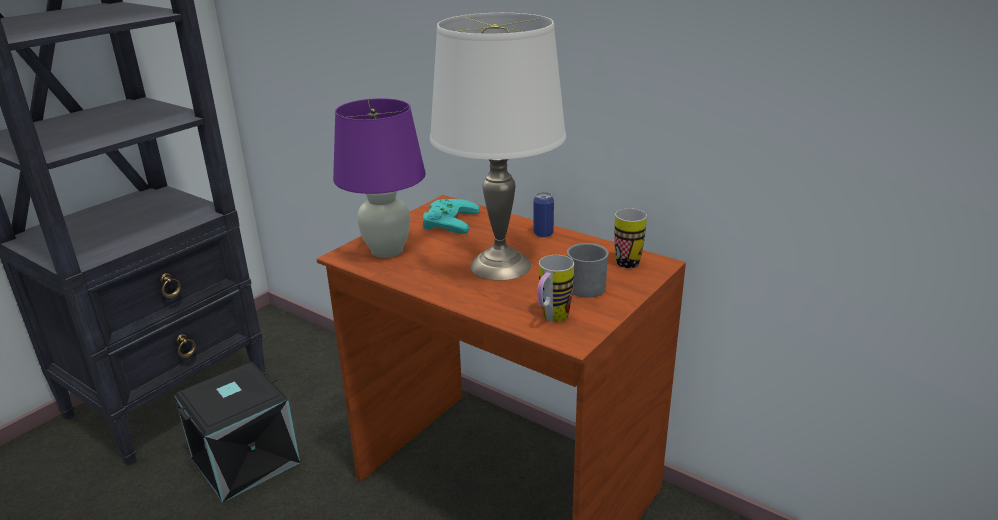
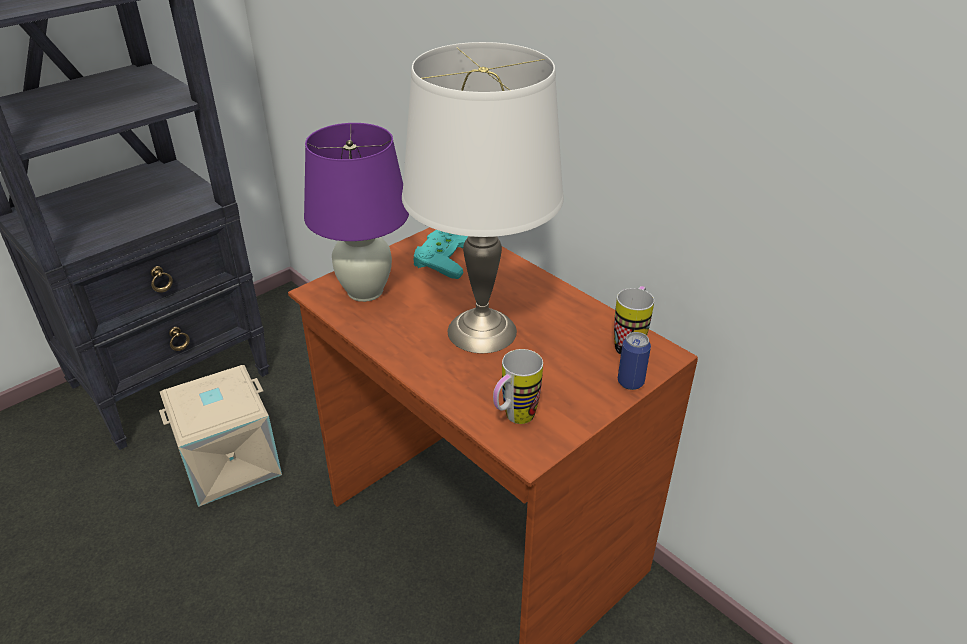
camera: 10 degrees right, 10 degrees up
(245, 461) = (229, 464): black storage box -> beige storage box
(543, 233) = (545, 290): can -> can (630, 382)
(586, 284) = (570, 373): grey mug -> none

